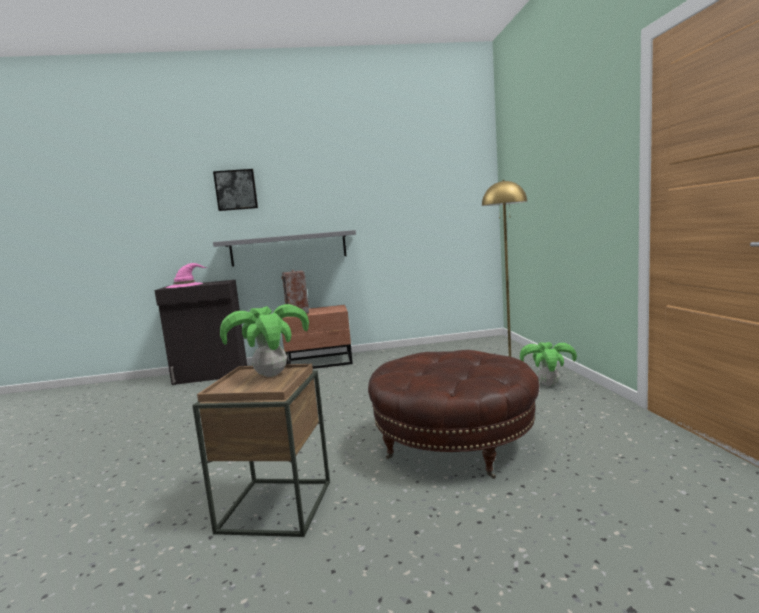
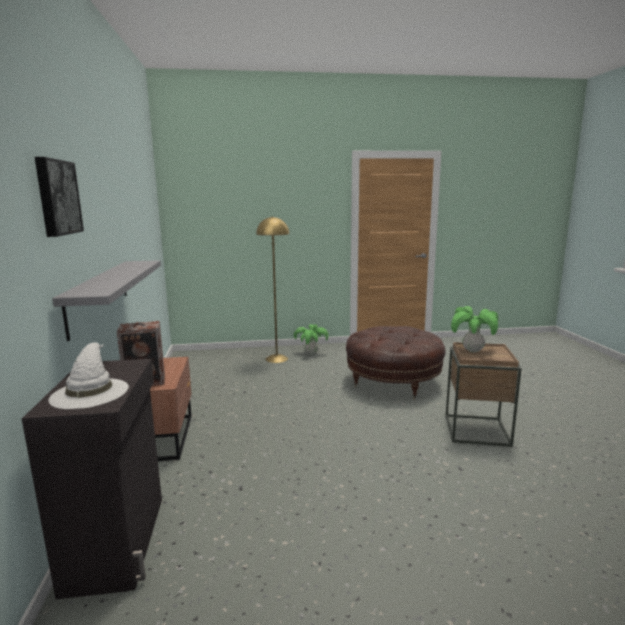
camera: 90 degrees left, 5 degrees up
(185, 285) = (90, 392): pink hat -> white hat

